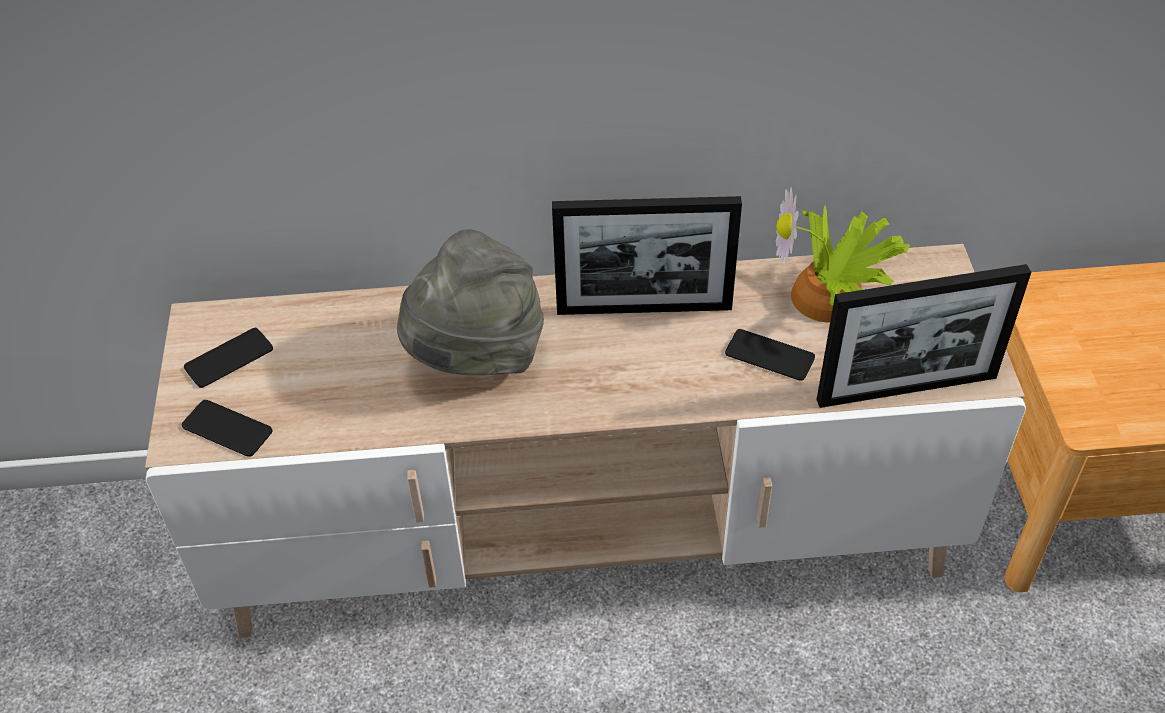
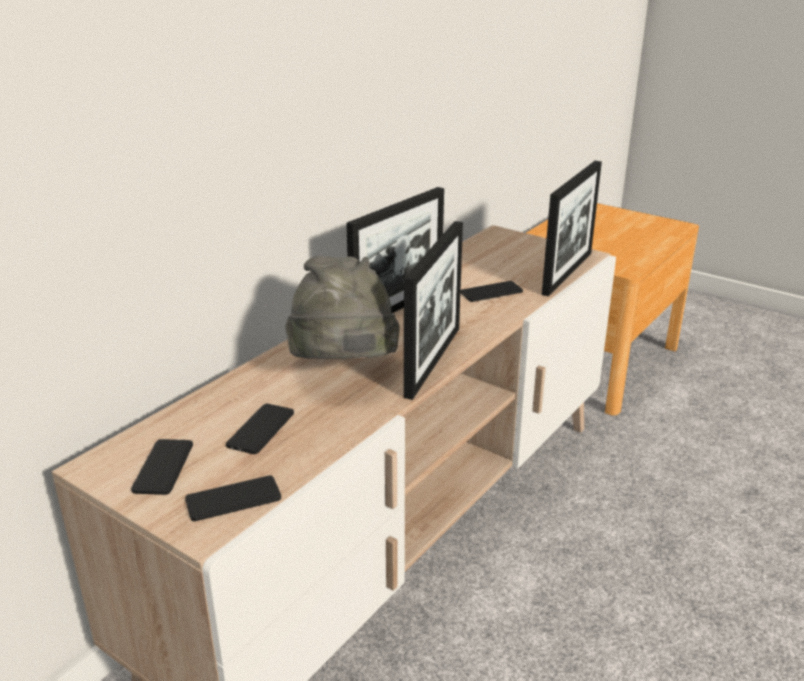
camera: 50 degrees left, 20 degrees down
(331, 373) = (261, 429): none -> phone
(564, 406) = (433, 361): none -> picture frame
(831, 298) = (477, 263): potted plant -> none

